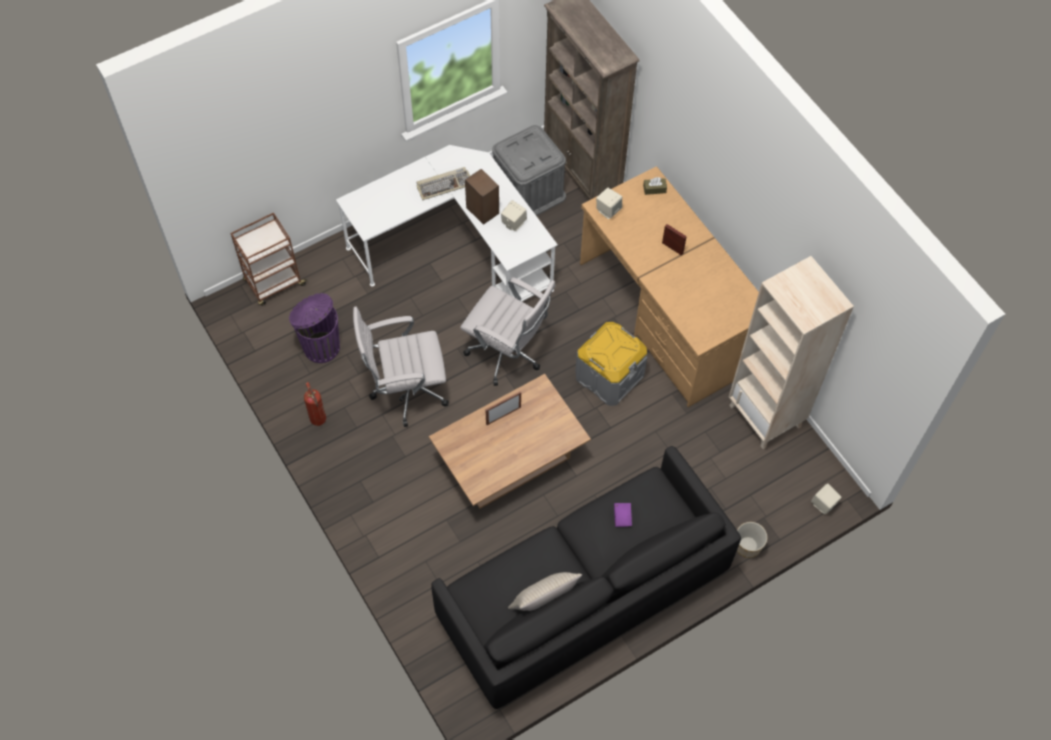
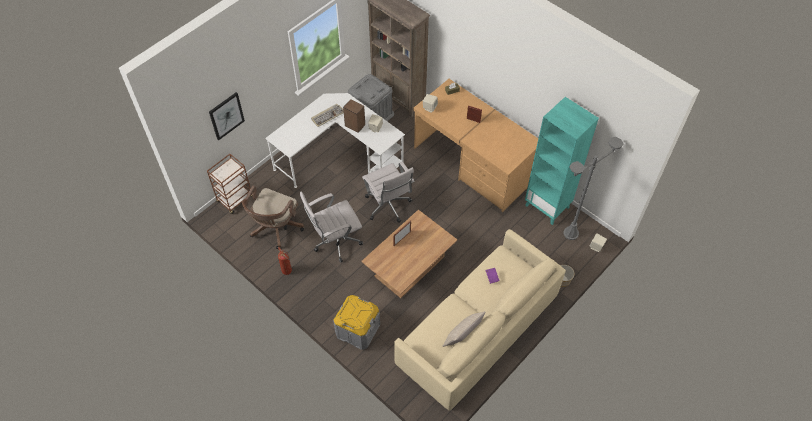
camera: 15 degrees left, 5 degrees down
(273, 156) = (226, 116): none -> picture
(320, 346) = (275, 229): purple trash can -> brown office chair
(508, 353) = (388, 207): white office chair -> white office chair turned 45 degrees clockwise
(582, 594) = (477, 332): black sofa -> beige sofa
(609, 376) = (451, 205): grey storage box -> grey storage box (358, 330)
(765, 416) = (547, 206): beige bookcase -> turquoise bookcase
(789, 471) = (571, 233): none -> grey floor lamp

